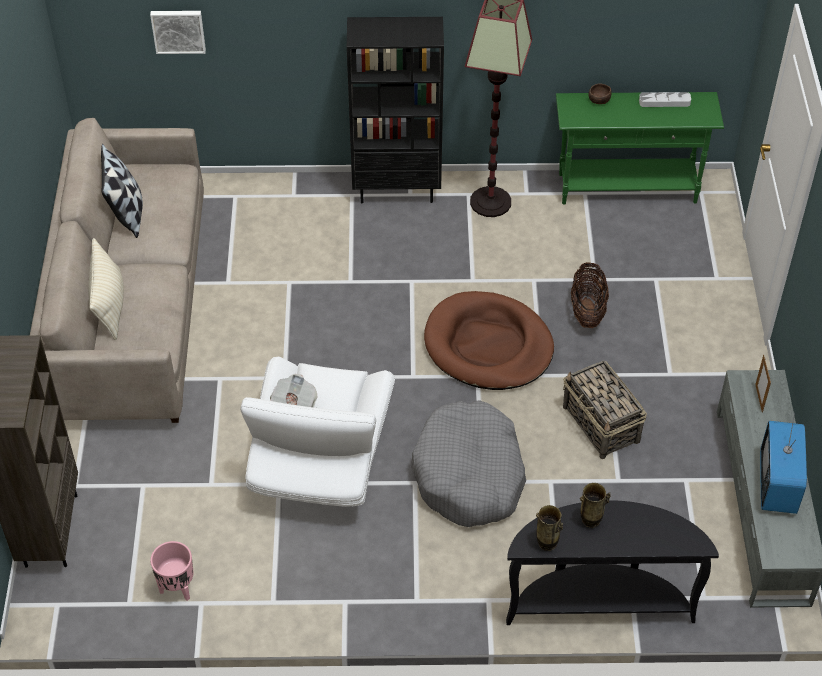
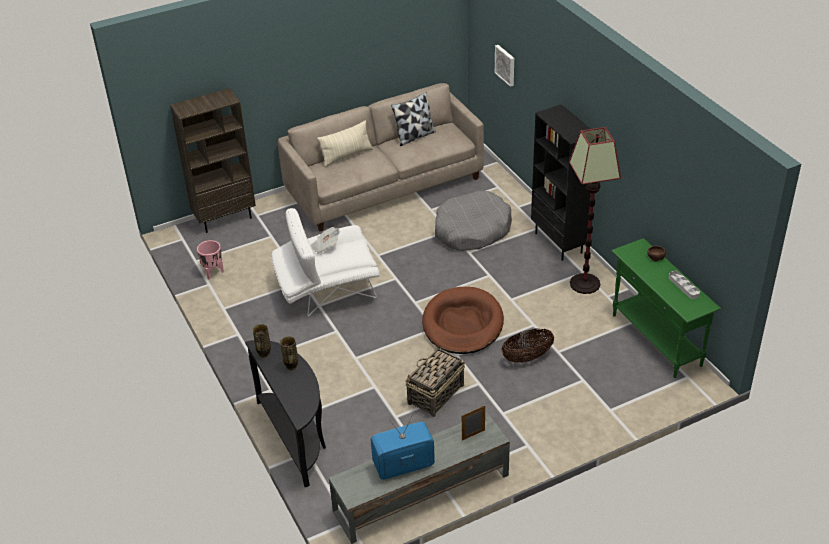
camera: 65 degrees right, 10 degrees down
(469, 475) = (356, 351): grey dog bed -> grey dog bed (472, 230)

